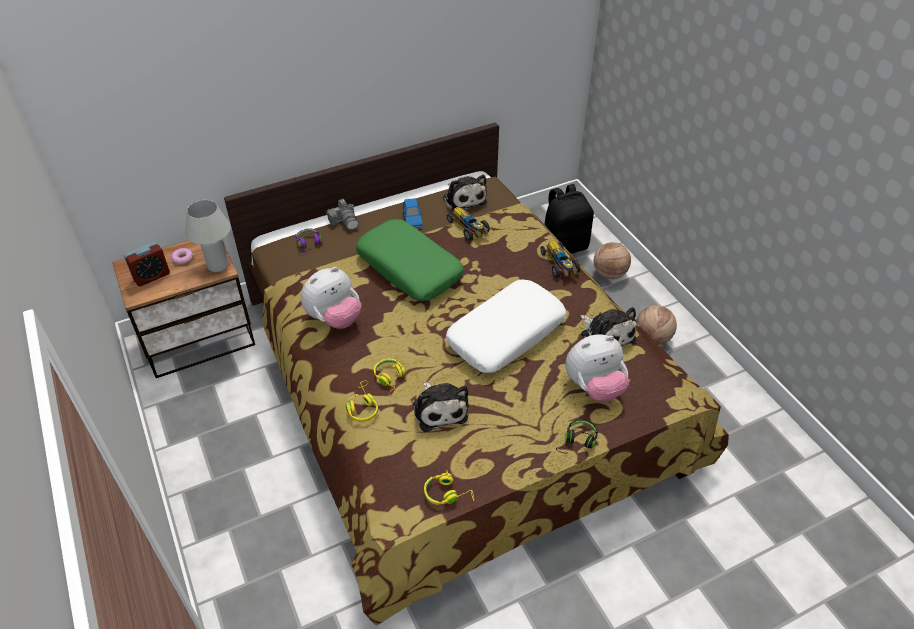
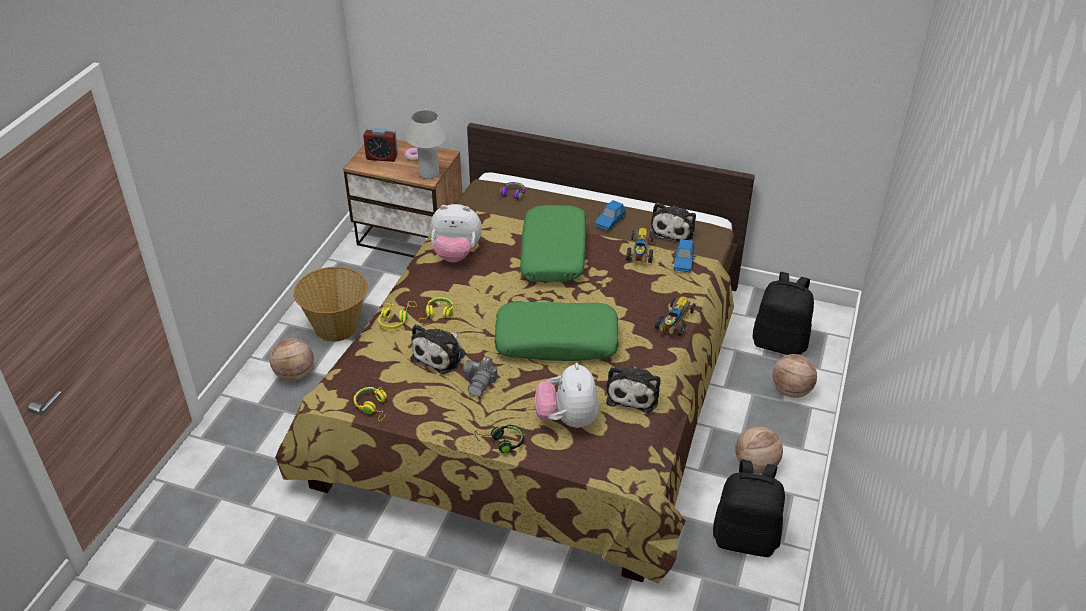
camera: 45 degrees right, 5 degrees down
(232, 461) = (337, 327): none -> basket
(246, 530) = (294, 374): none -> basketball
(345, 221) = (558, 195): camera -> camera (480, 382)
(505, 218) = (683, 262): none -> blue toy car
(506, 334) = (557, 340): white pillow -> green pillow
(594, 387) = (567, 419): plush toy -> plush toy turned 60 degrees clockwise
(707, 390) = (746, 538): none -> black backpack

